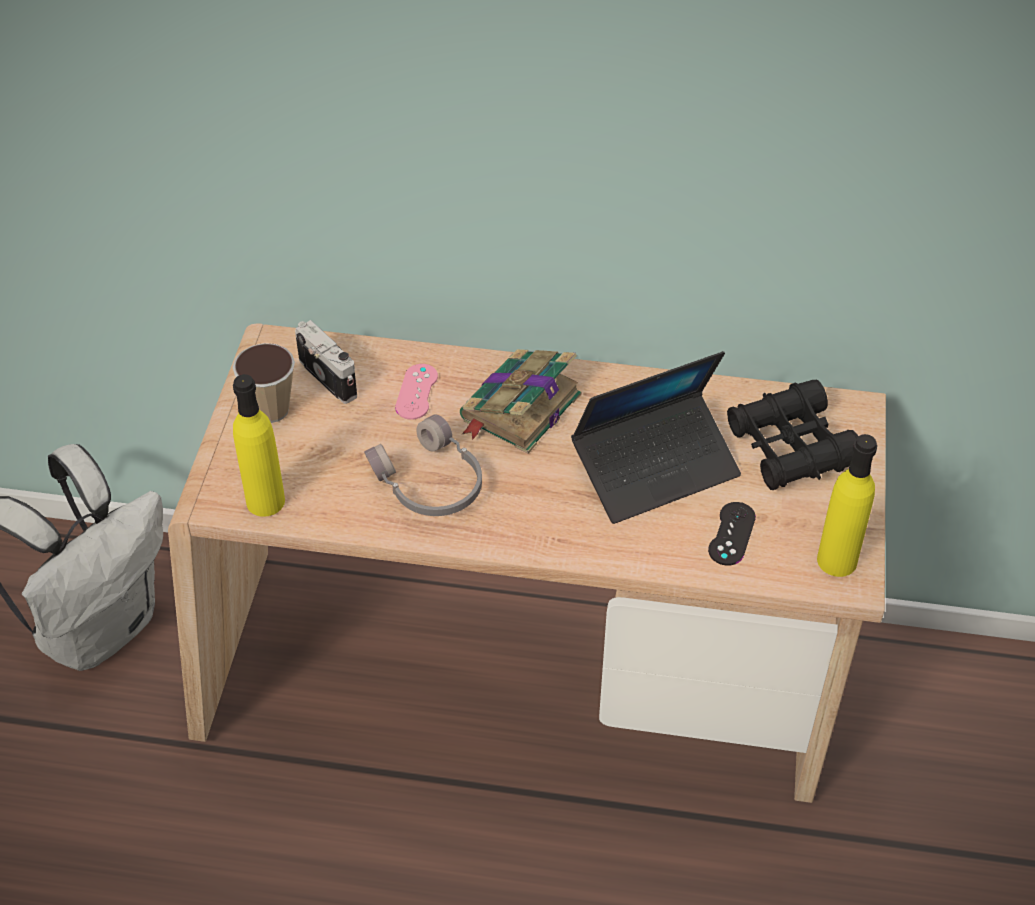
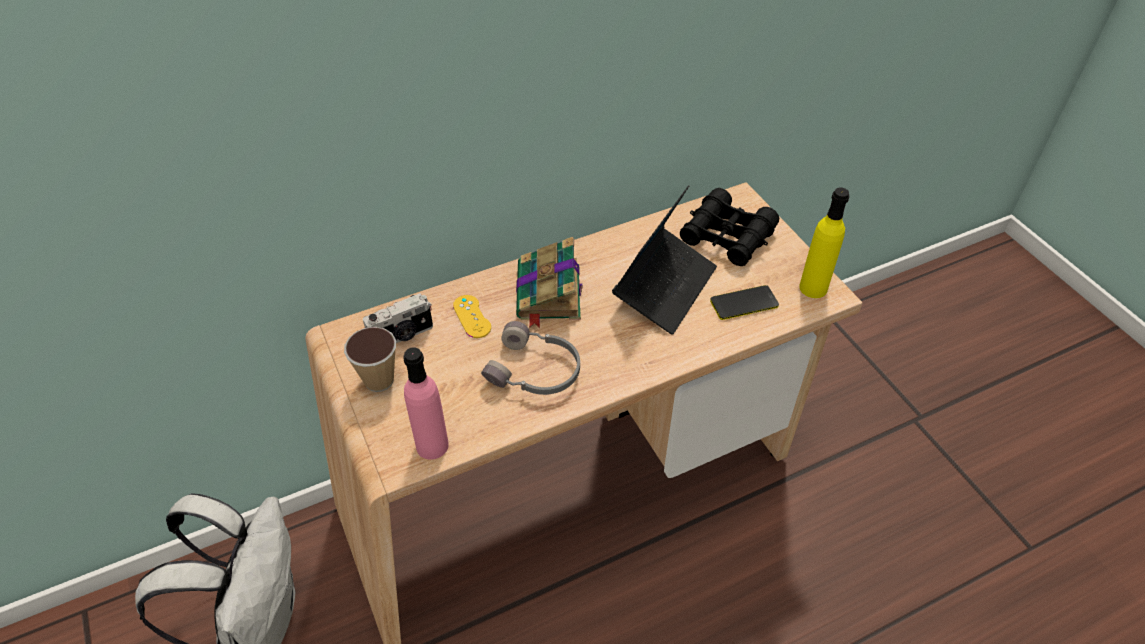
camera: 35 degrees left, 0 degrees up
(265, 501) = (432, 445): yellow bottle -> pink bottle
(330, 377) = (402, 336): camera -> camera turned 135 degrees clockwise
(416, 392) = (472, 316): pink game controller -> yellow game controller
(731, 534) = (744, 303): black game controller -> phone

